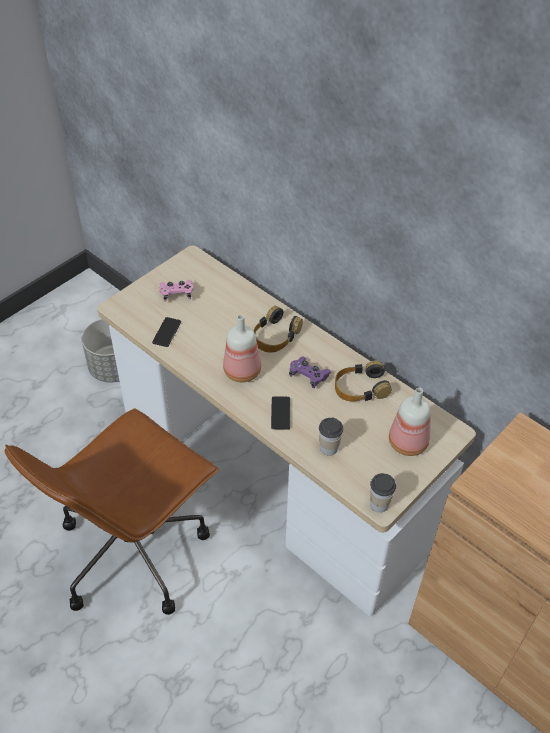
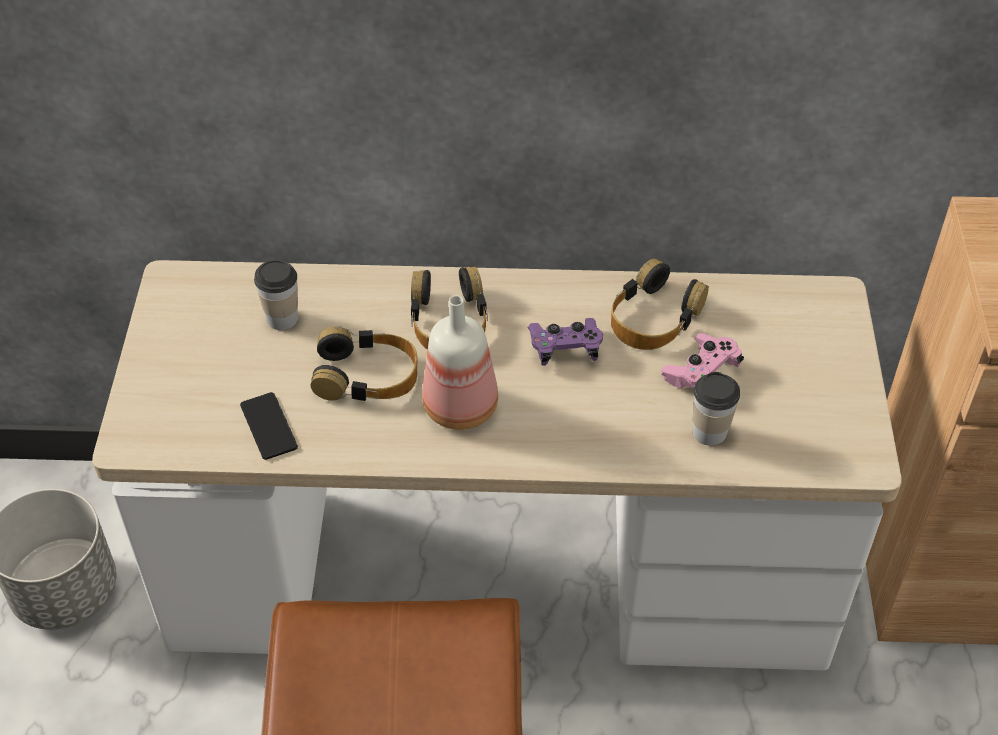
camera: 40 degrees left, 0 degrees up
(177, 294) = (215, 355): pink game controller -> pink game controller (701, 373)
(221, 336) = (367, 375): none -> headphones
(280, 413) = (588, 430): phone -> none
(379, 504) = (859, 461): cup -> cup (282, 318)
(408, 442) = (799, 349): bottle -> none

